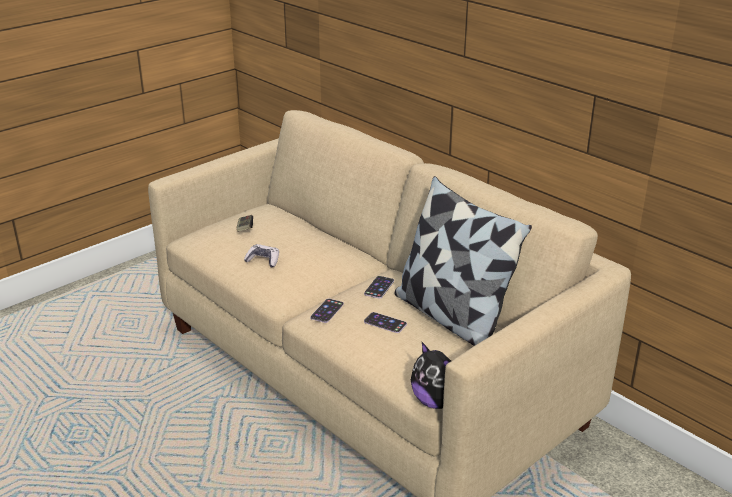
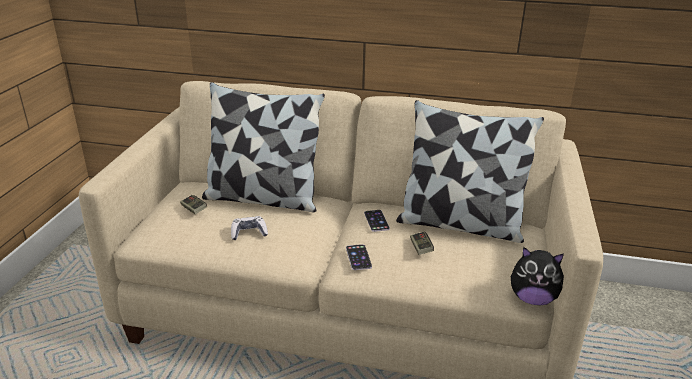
camera: 35 degrees left, 0 degrees up
(308, 236) = (263, 198): none -> pillow
(385, 323) = (421, 248): phone -> game controller

